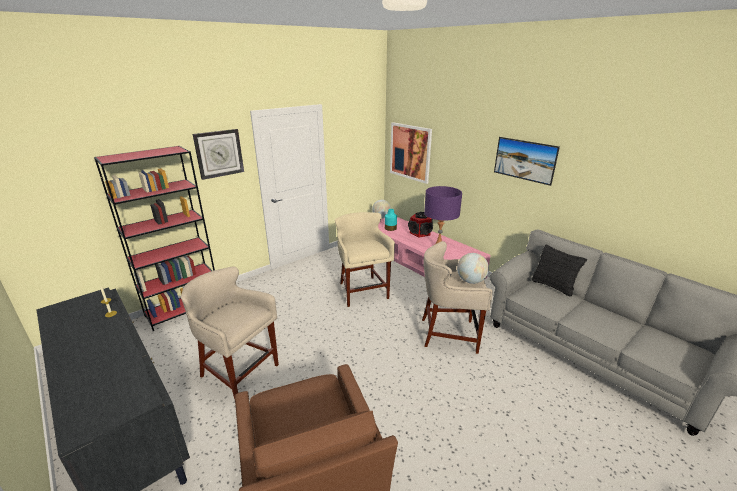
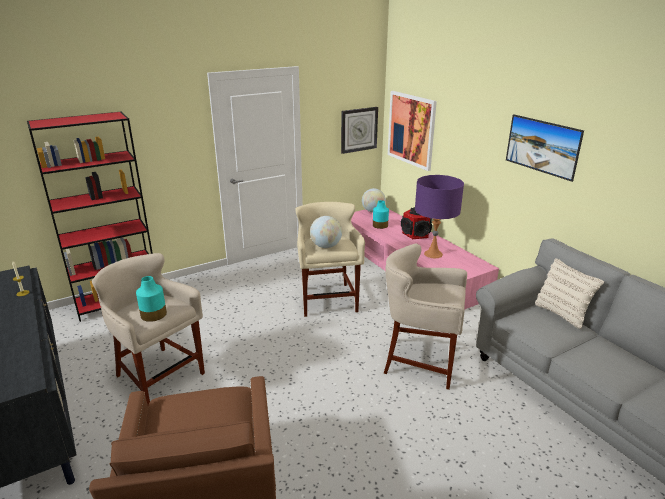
camera: 10 degrees right, 0 degrees up
(219, 153) = (168, 122): wall clock -> wall clock (359, 129)
(237, 320) = (153, 314): none -> turquoise vase
(471, 281) = (445, 296): globe -> globe (326, 246)
(553, 286) = (562, 314): black pillow -> beige pillow

